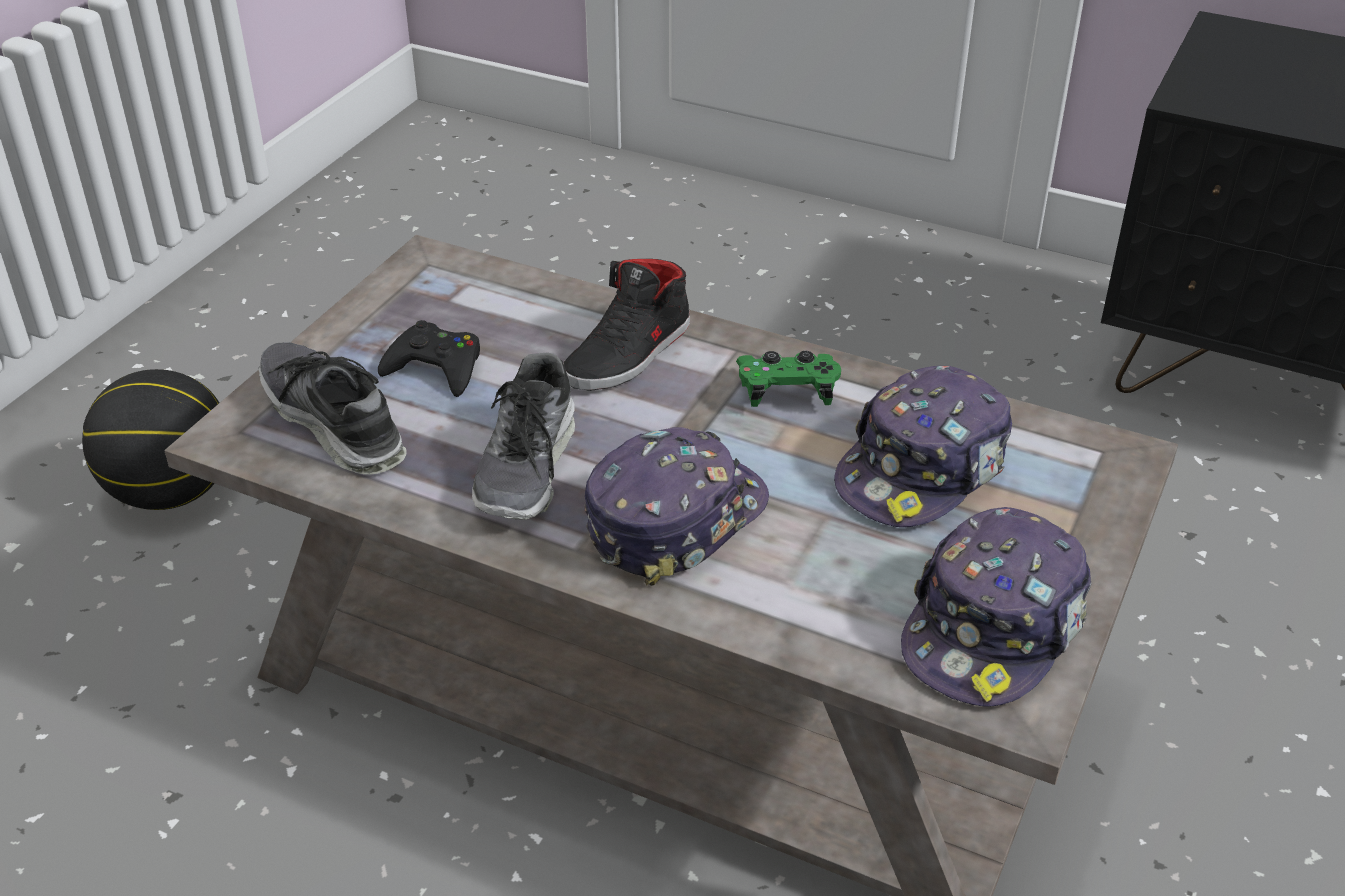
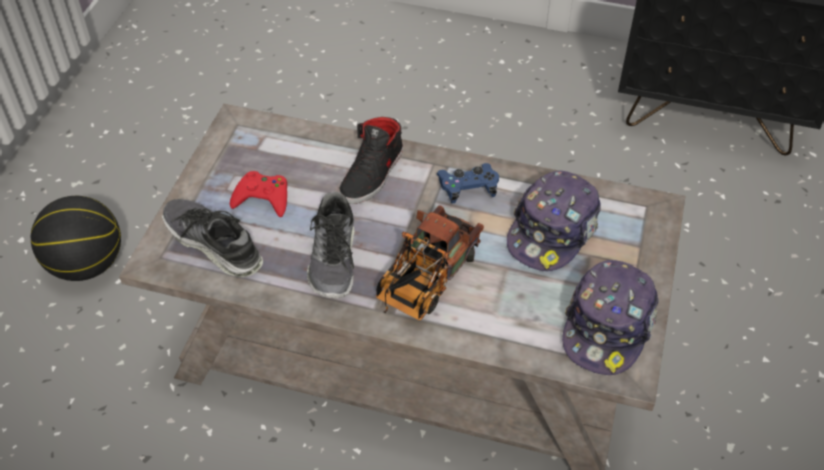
camera: 10 degrees left, 10 degrees up
(436, 368) = (262, 198): black game controller -> red game controller
(674, 519) = (424, 282): cap -> toy truck
(787, 392) = (468, 189): green game controller -> blue game controller

